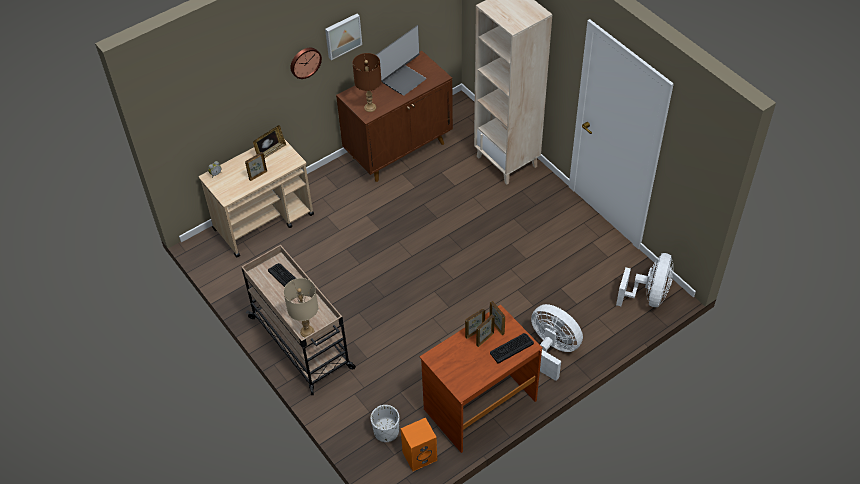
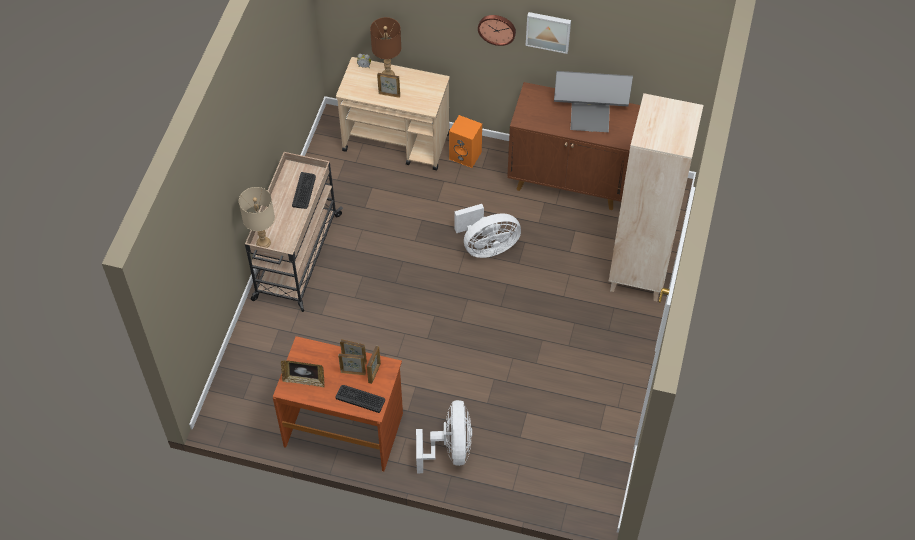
camera: 50 degrees right, 5 degrees up
(270, 151) = (423, 84): picture frame -> picture frame (304, 380)
(370, 107) = (532, 115): brown table lamp -> brown table lamp (388, 74)
(386, 431) = (260, 377): white planter -> none
(420, 455) = (257, 418): orange speaker -> orange speaker (466, 155)
(648, 296) = (583, 492): white fan -> white fan (487, 247)

